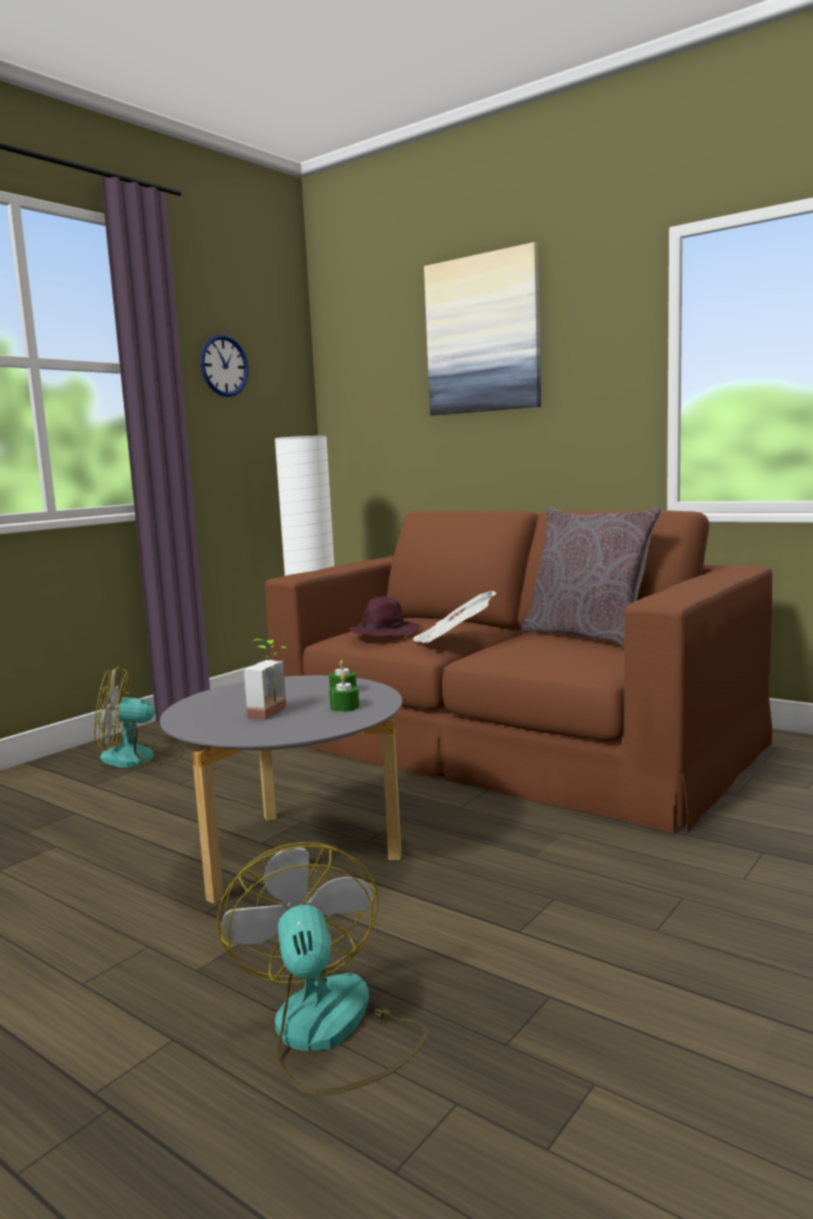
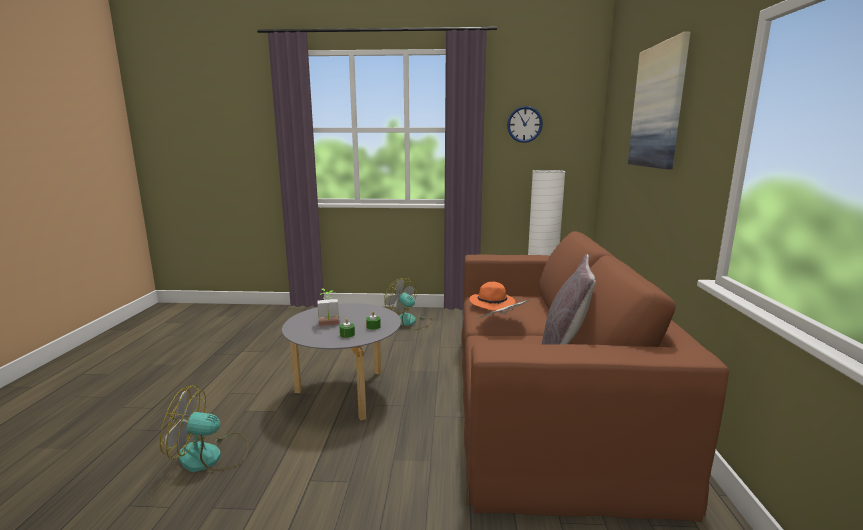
camera: 55 degrees right, 5 degrees up
(329, 1032) = (210, 457): fan -> fan turned 135 degrees counterclockwise
(384, 633) = (493, 303): purple hat -> orange hat

